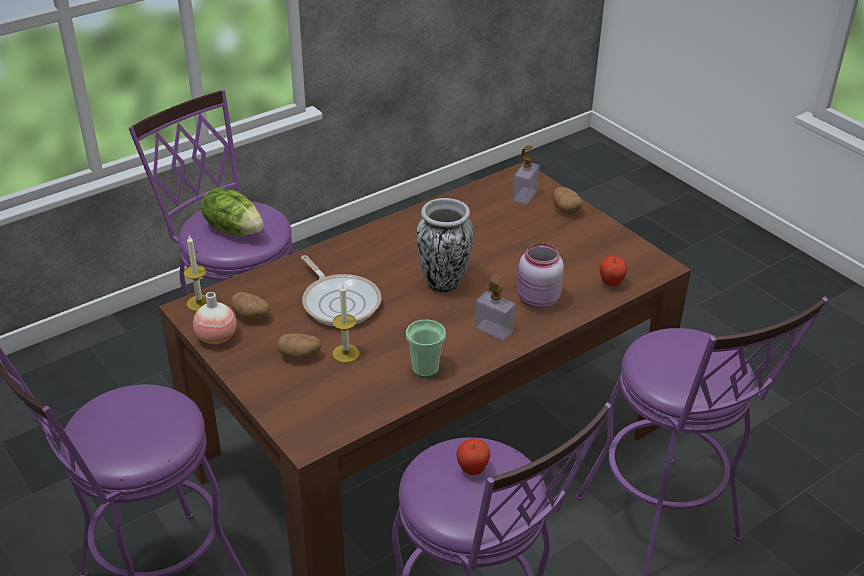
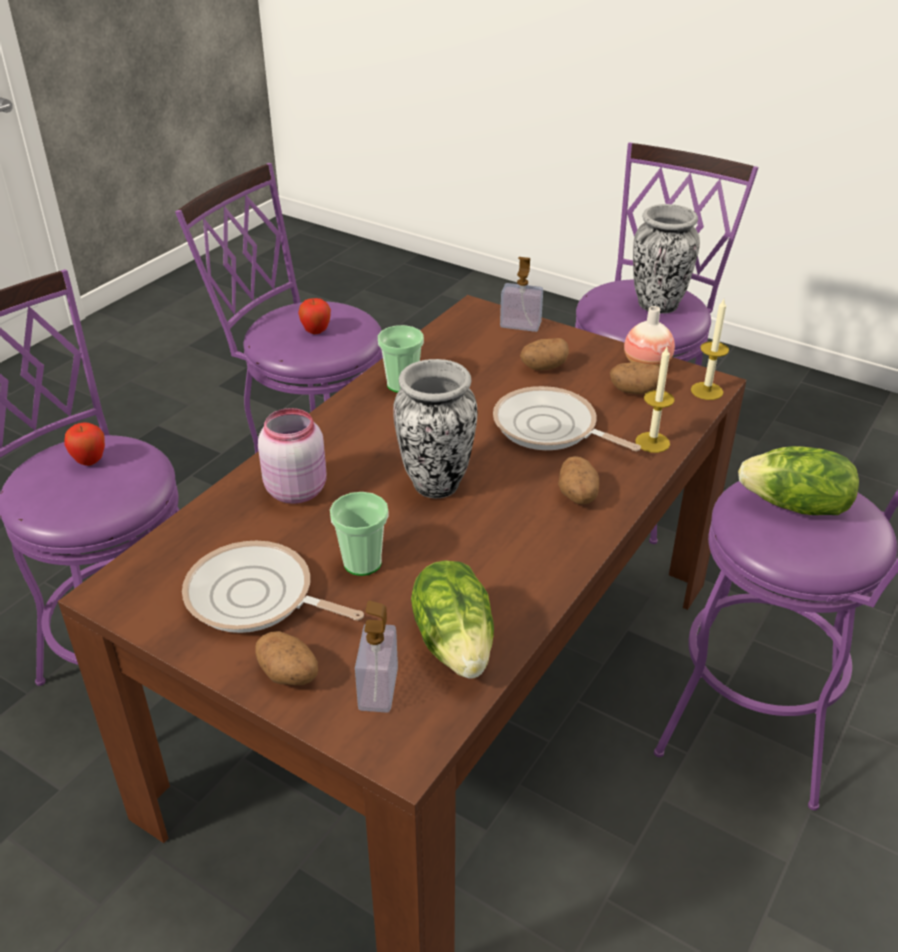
camera: 160 degrees right, 0 degrees up
(124, 415) = (657, 305): none -> vase
(346, 353) = (497, 379): candle -> candle (652, 442)
(360, 254) = (577, 496): none -> potato
(478, 204) = (456, 642): none -> lettuce
(493, 330) = (342, 440): soap dispenser -> soap dispenser (520, 325)
(511, 248) = (362, 563): none -> cup
(576, 245) = (256, 598): none -> frying pan
(611, 284) = (192, 540): apple -> apple (90, 461)

